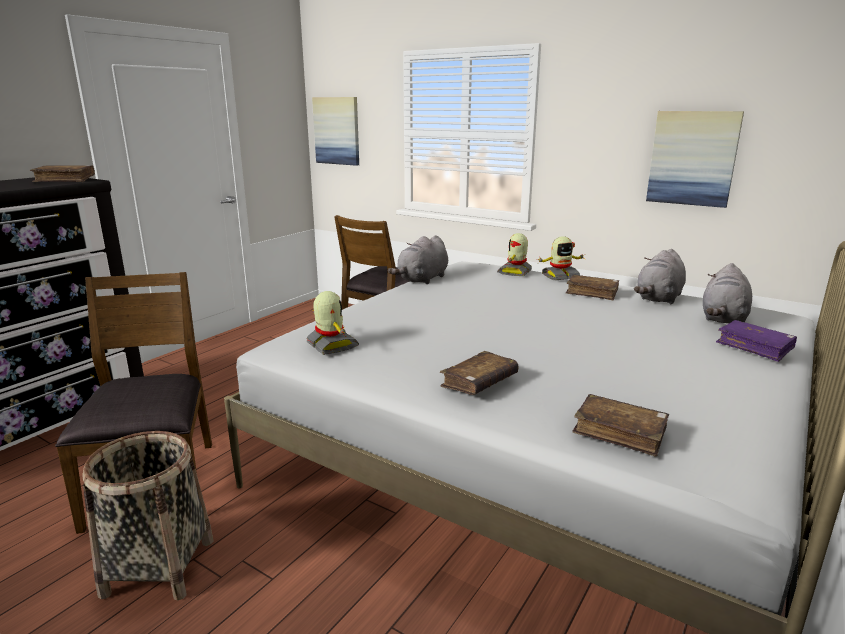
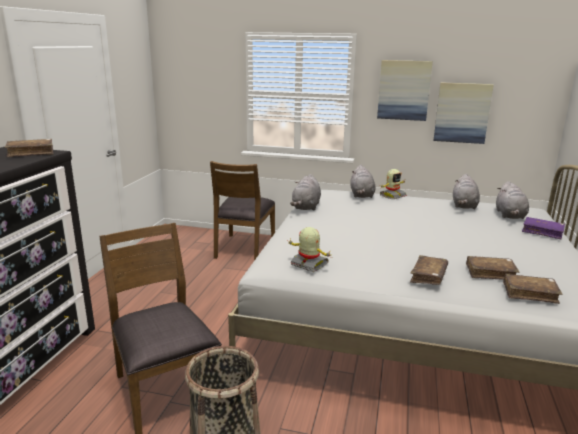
camera: 20 degrees left, 0 degrees up
(337, 131) = (183, 91): picture -> picture (404, 90)
(515, 272) = (361, 195): toy robot -> grey plush toy
(592, 293) = (424, 206): brown book -> brown book (490, 273)

